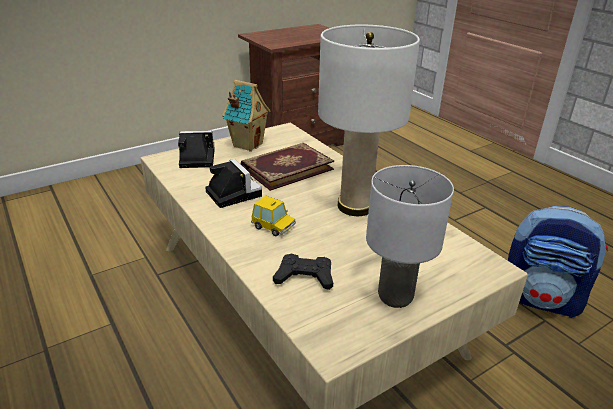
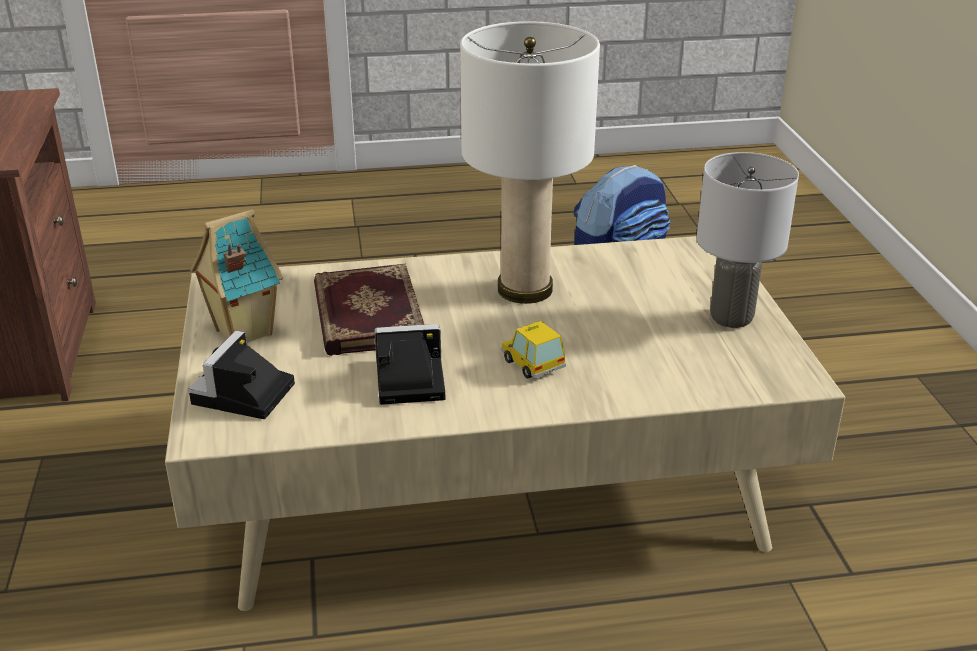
camera: 65 degrees left, 0 degrees up
(273, 226) = (532, 364): toy car -> toy car turned 90 degrees counterclockwise
(305, 276) = (663, 366): black game controller -> none

